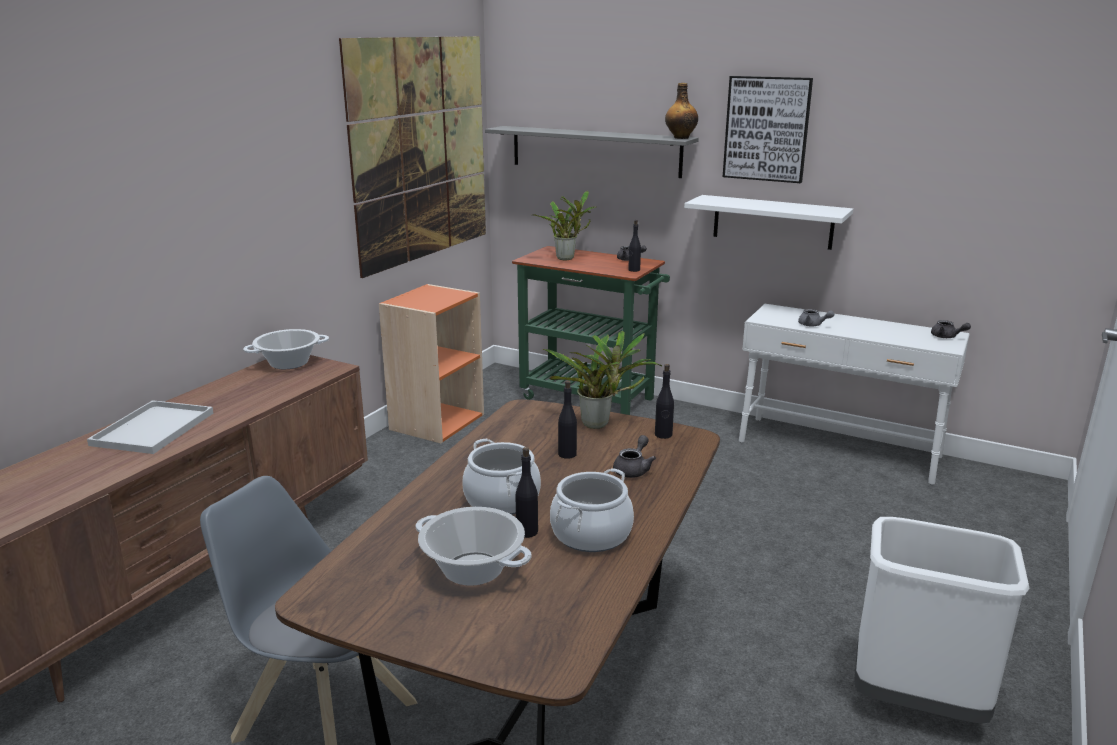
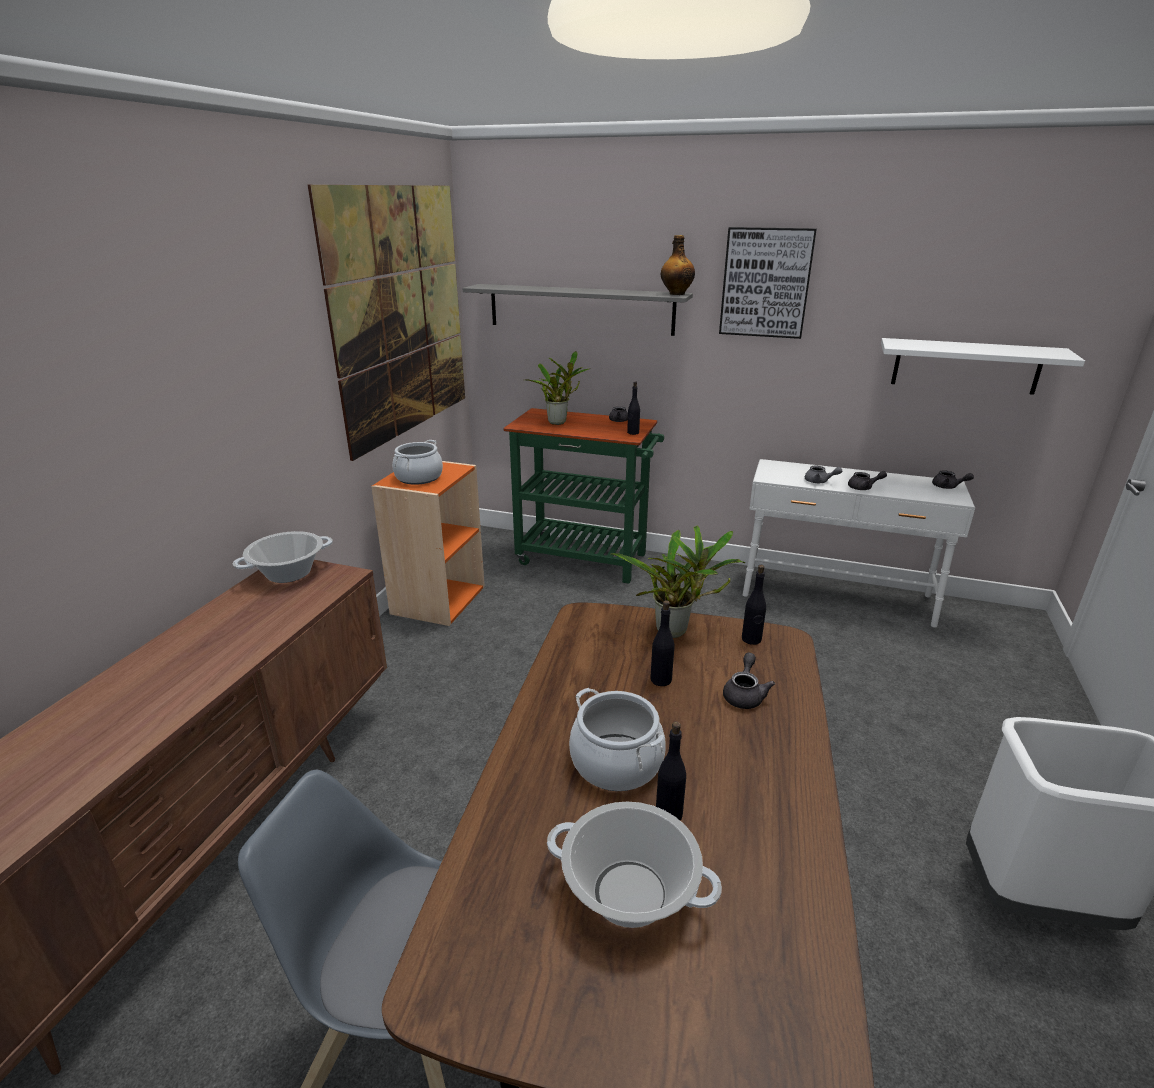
camera: 10 degrees left, 5 degrees up
(153, 430) = (136, 693): white tray -> none
(591, 534) = (745, 806): cooking pot -> cooking pot (418, 477)
(772, 222) = (769, 378): white shelf -> white shelf (966, 366)
(855, 333) = (863, 488): none -> grey teapot

